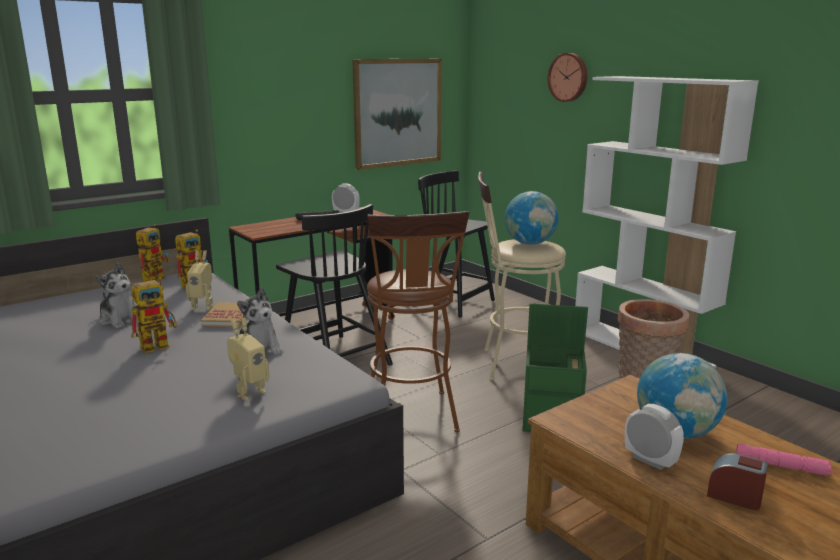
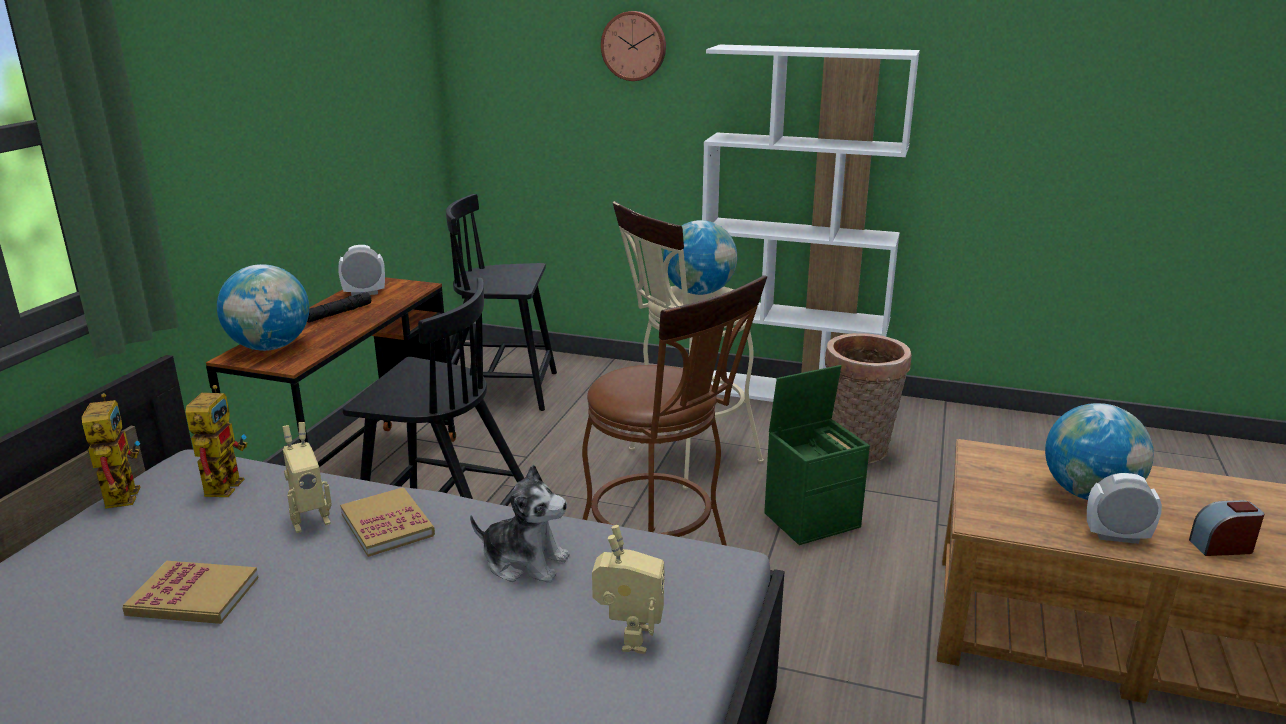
camera: 35 degrees left, 5 degrees up
(120, 319) = (193, 596): plush toy -> book
(160, 344) = (353, 615): toy robot -> none
(263, 226) = (270, 347): none -> globe
(397, 112) = (371, 113): picture -> none
(781, 466) = (1203, 497): pink flashlight -> none

